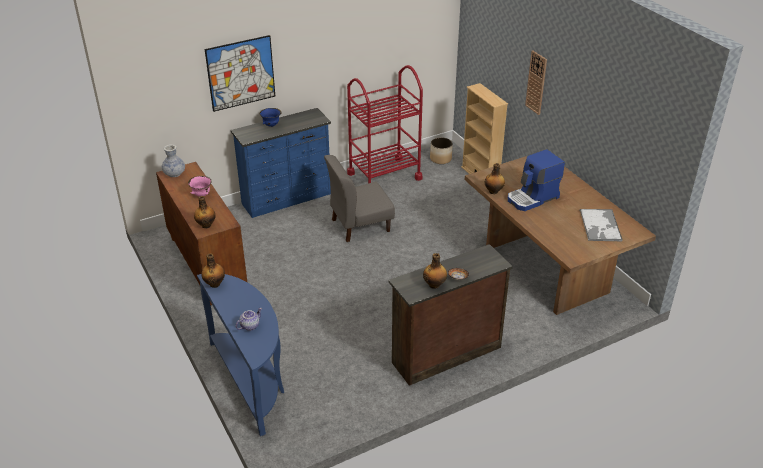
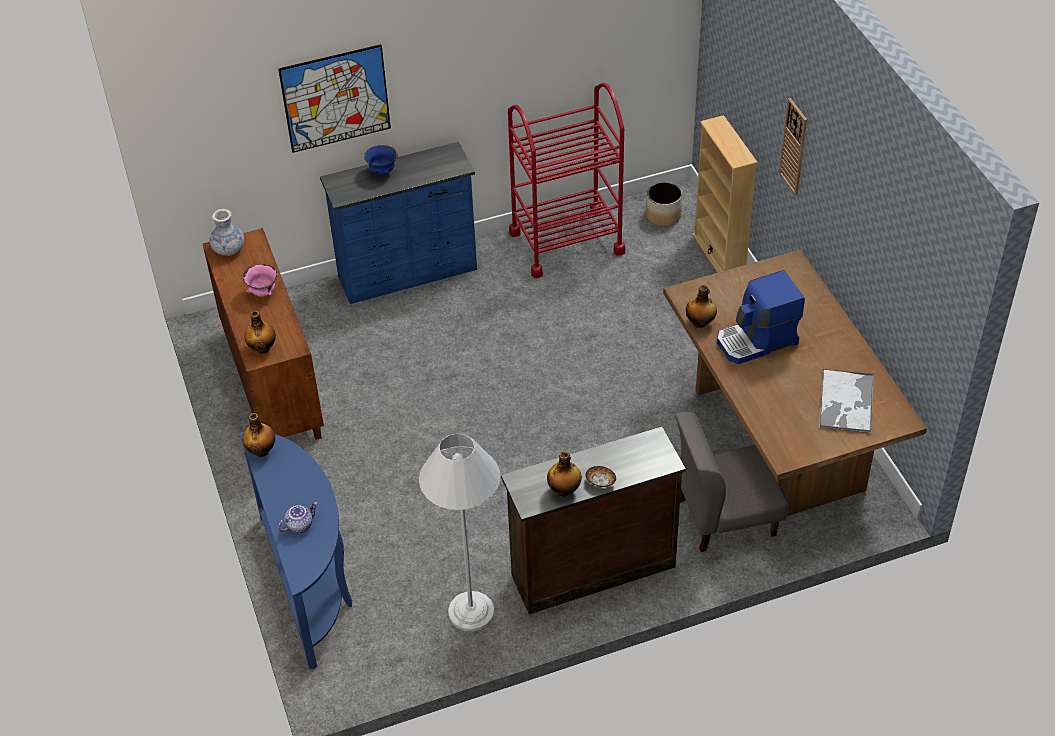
camera: 10 degrees right, 10 degrees up
(360, 225) = (510, 332): grey chair -> grey chair (725, 516)
(369, 388) = (471, 612): none -> white floor lamp

